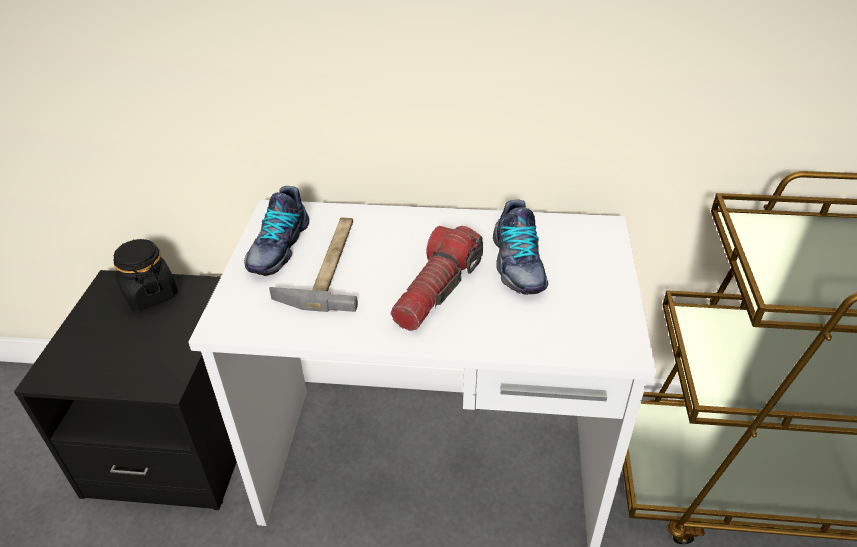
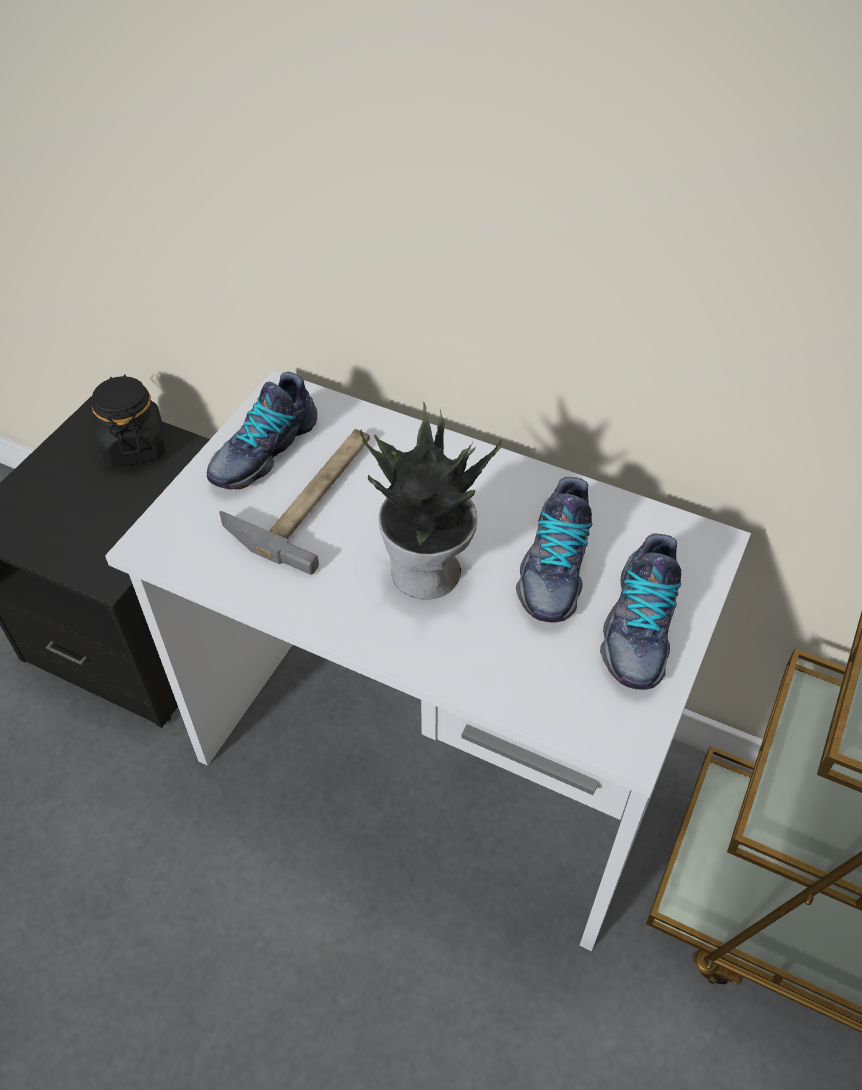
camera: 20 degrees right, 10 degrees up
(437, 290) = (428, 574): flashlight -> potted plant
(590, 283) = (637, 627): none -> shoe

